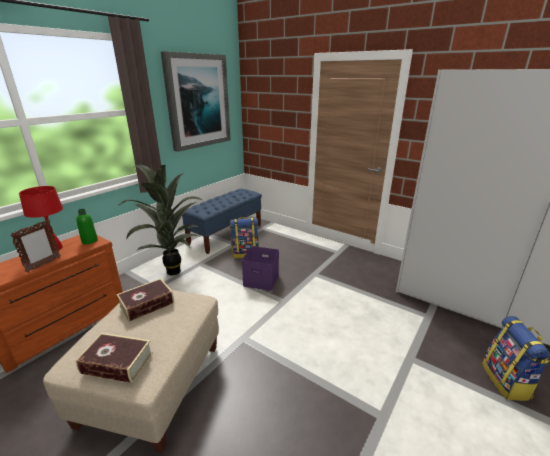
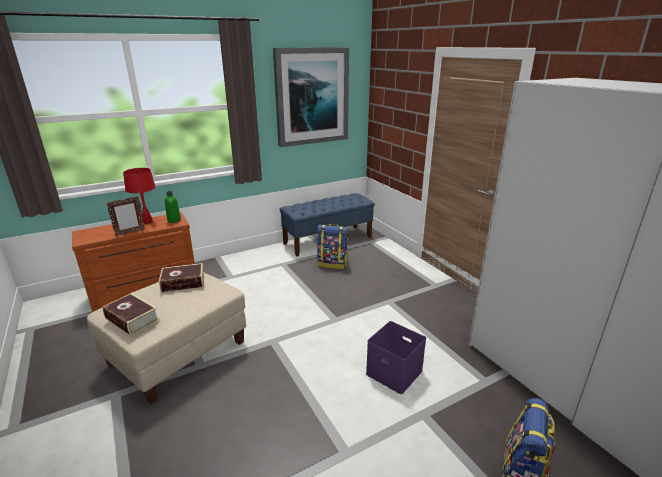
camera: 25 degrees right, 0 degrees up
(172, 273) = (253, 267): potted plant -> none
(262, 280) = (329, 293): purple storage box -> purple storage box (395, 372)

